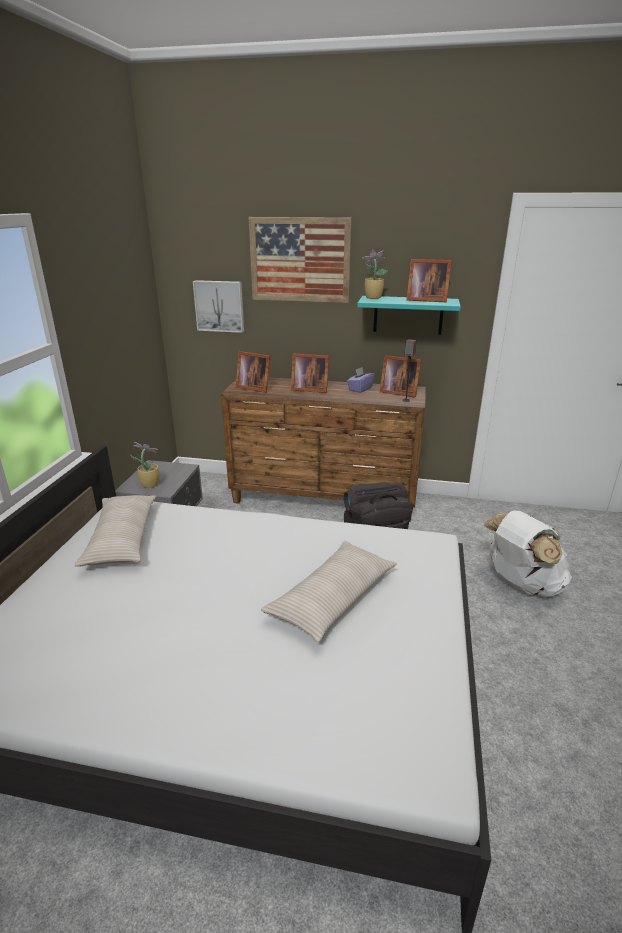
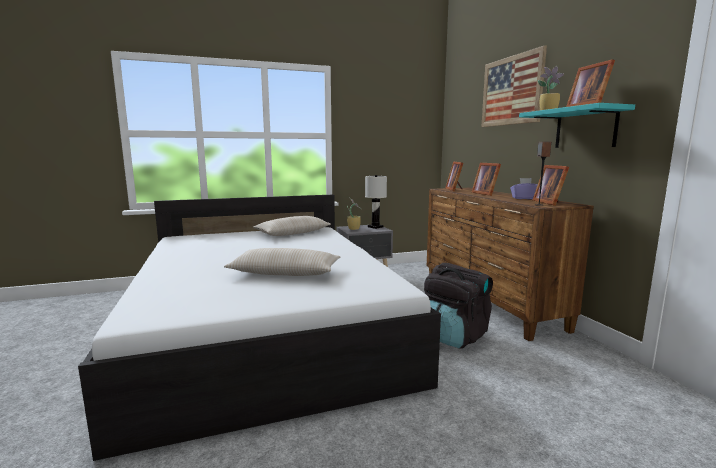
camera: 60 degrees right, 15 degrees down
(163, 467) = (375, 227): none -> white table lamp
(219, 306) = (467, 134): picture -> none
(521, 584) = (534, 427): white backpack -> none

